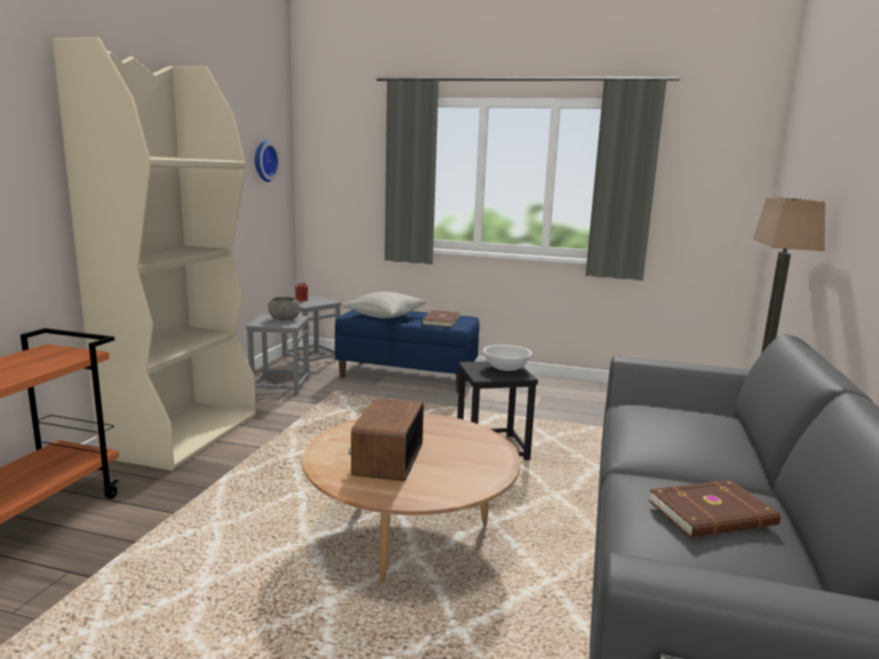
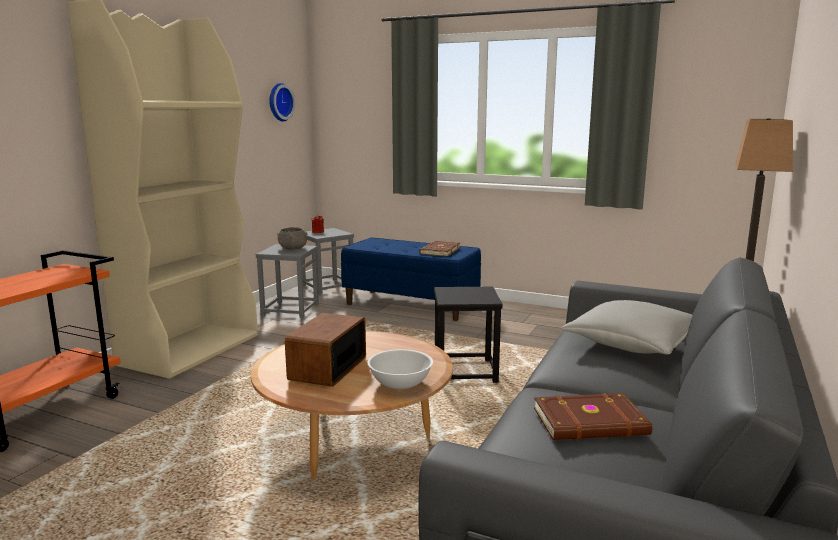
camera: 10 degrees right, 0 degrees up
(385, 316) = (388, 246): grey pillow -> grey pillow (632, 344)
(506, 368) = (476, 293): white bowl -> white bowl (399, 383)

